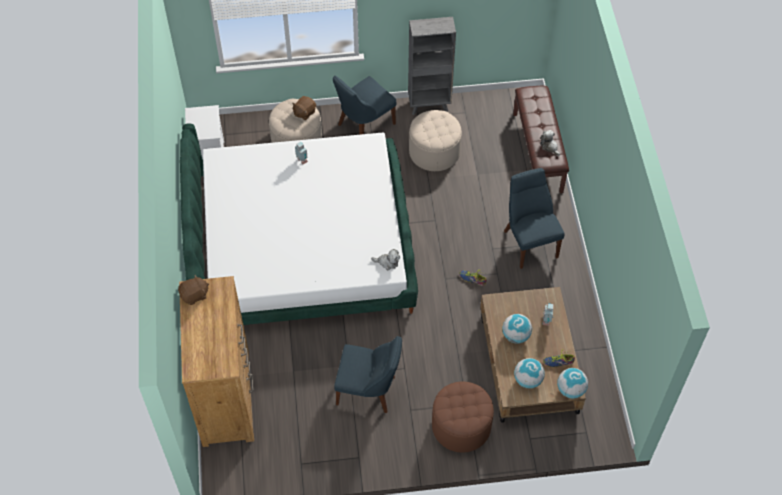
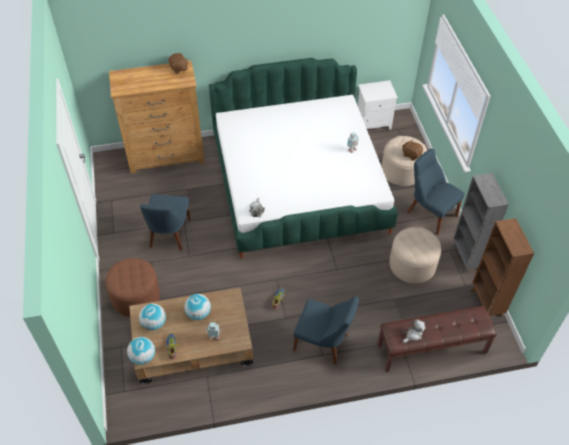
camera: 85 degrees right, 5 degrees down
(486, 100) = (486, 303): none -> brown bookcase
(529, 242) = (323, 343): blue chair -> blue chair turned 45 degrees clockwise

